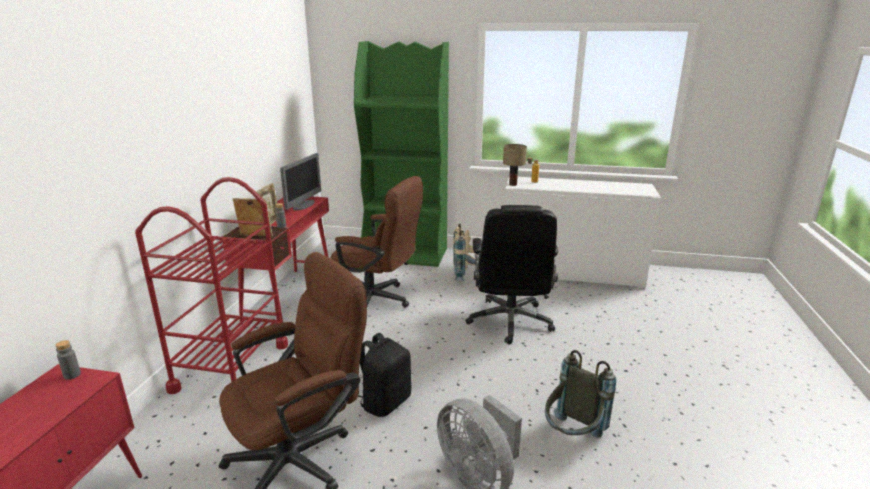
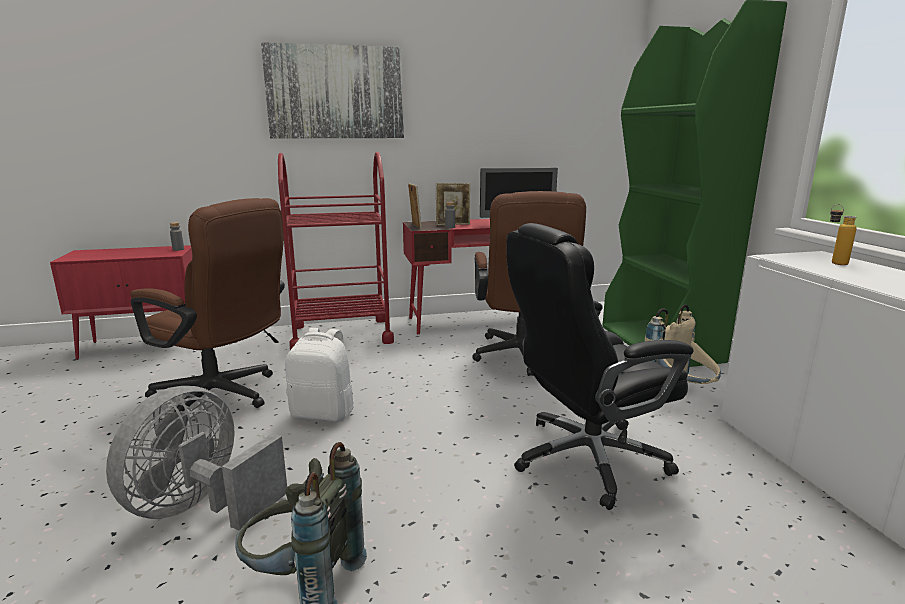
camera: 65 degrees right, 5 degrees down
(152, 123) = (335, 92): none -> picture
(385, 402) = (323, 413): black backpack -> white backpack
(513, 184) = (780, 256): table lamp -> none

